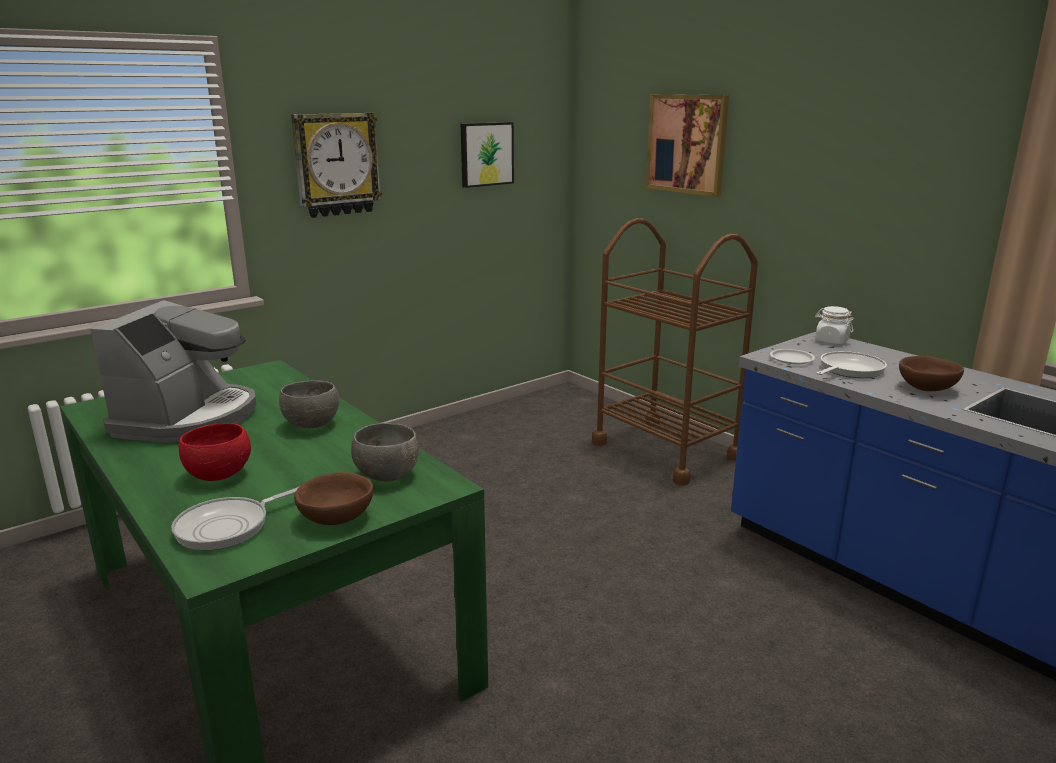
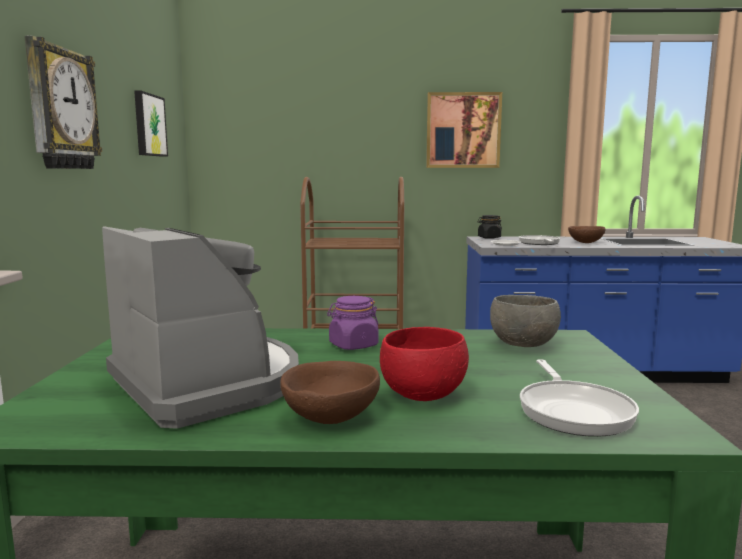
camera: 50 degrees left, 10 degrees down
(312, 425) = (353, 345): grey bowl -> purple jar
(337, 518) = (596, 372): brown bowl -> brown bowl (330, 416)
(687, 144) = (318, 121): picture -> picture (463, 130)
(831, 341) = (489, 238): white jar -> black jar

